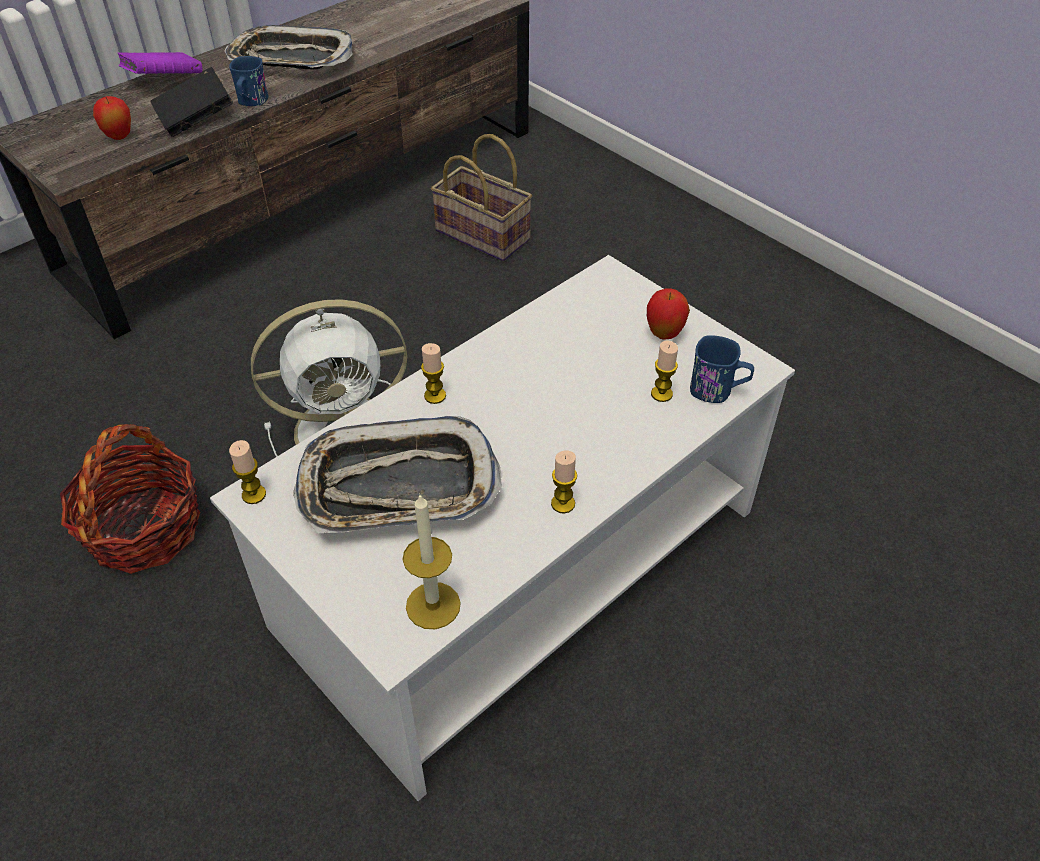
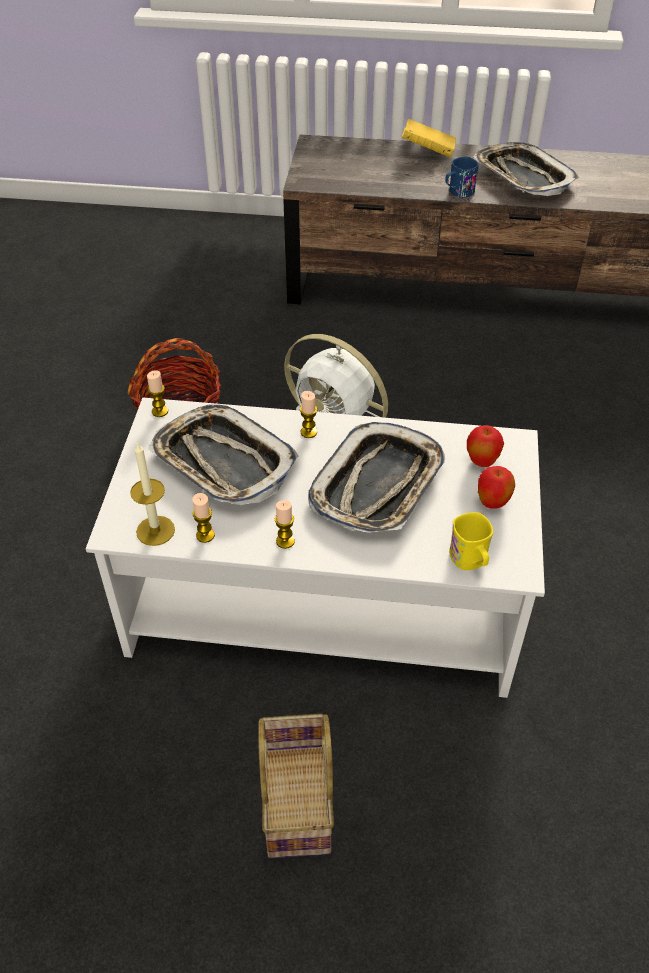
camera: 50 degrees right, 0 degrees up
(119, 137) = (357, 174): apple -> apple (481, 462)
(165, 81) = (427, 152): purple book -> yellow book
(196, 119) = (411, 186): black book -> none
(485, 235) = (583, 387): basket -> basket (299, 803)
(562, 392) = (378, 485): none -> tray
(661, 394) = (432, 534): candle -> candle (205, 535)
(718, 390) = (470, 561): blue mug -> yellow mug

